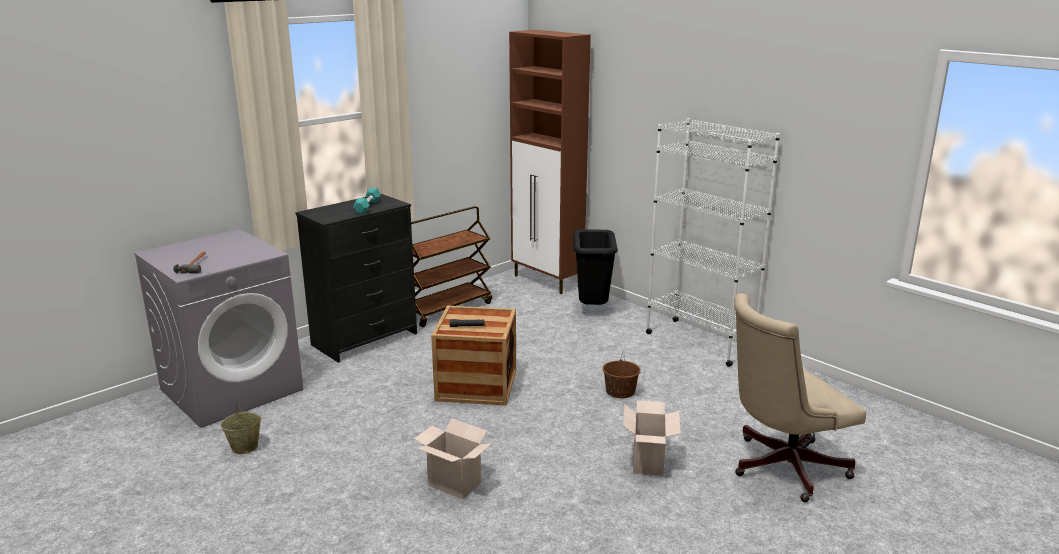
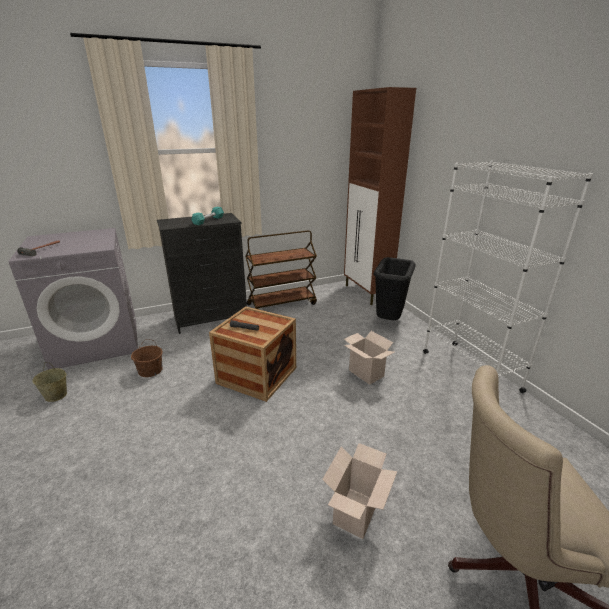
camera: 20 degrees right, 5 degrees up
(452, 484) = (161, 483): cardboard box -> cardboard box (364, 373)
(620, 391) = (371, 410): brown bucket -> brown bucket (150, 370)

